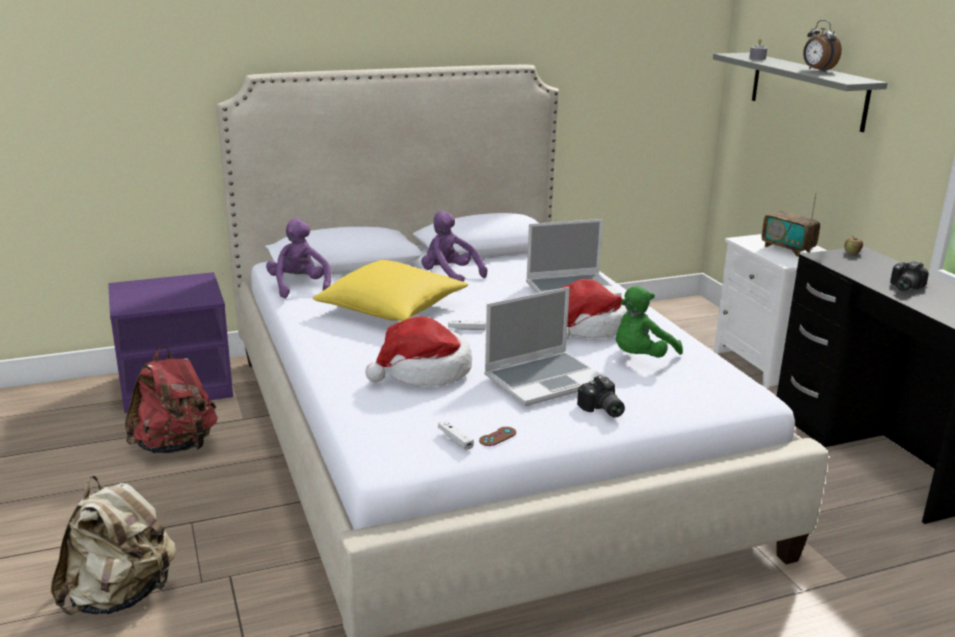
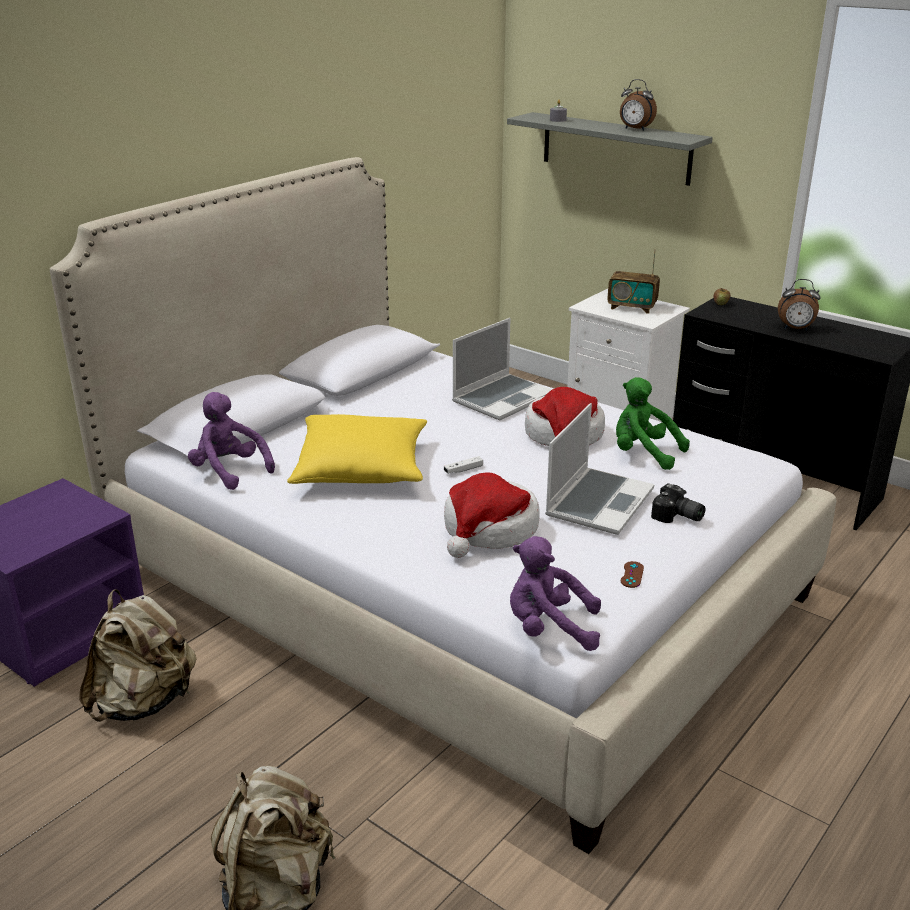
camera: 30 degrees left, 5 degrees up
(176, 446) = (144, 702): red backpack -> beige backpack
(449, 276) = (368, 414): purple plush toy -> purple plush toy (549, 629)
(455, 439) = (602, 591): white game controller -> none
(641, 358) = (643, 454): green plush toy -> green plush toy turned 105 degrees clockwise
(903, 287) = (795, 329): camera -> alarm clock

